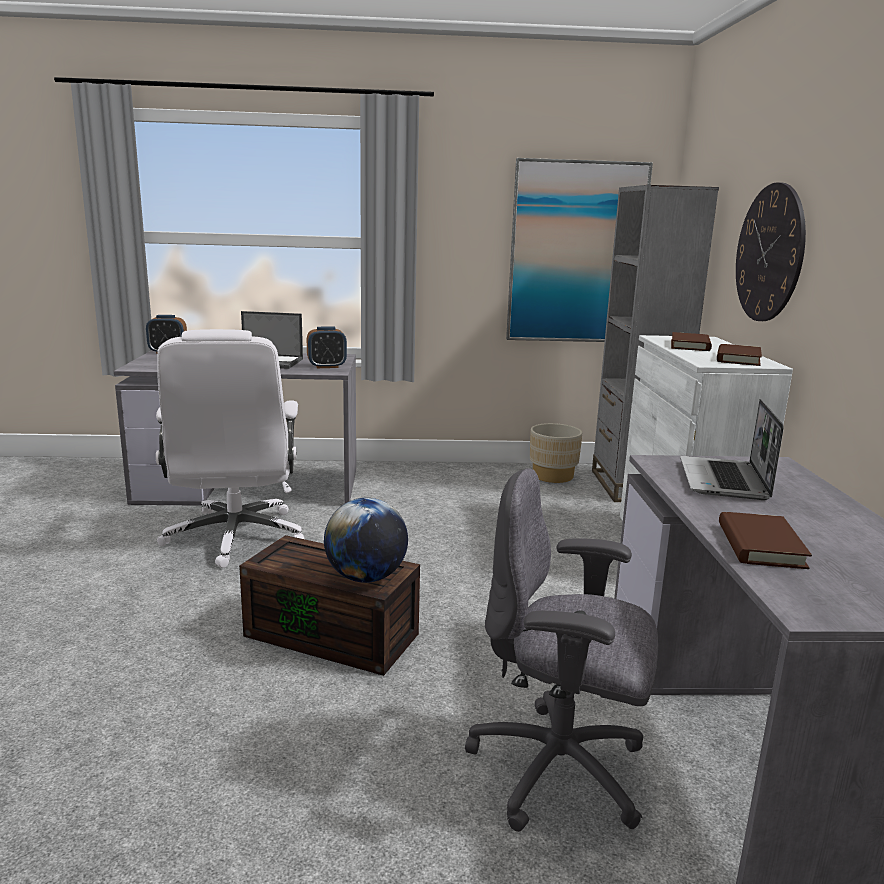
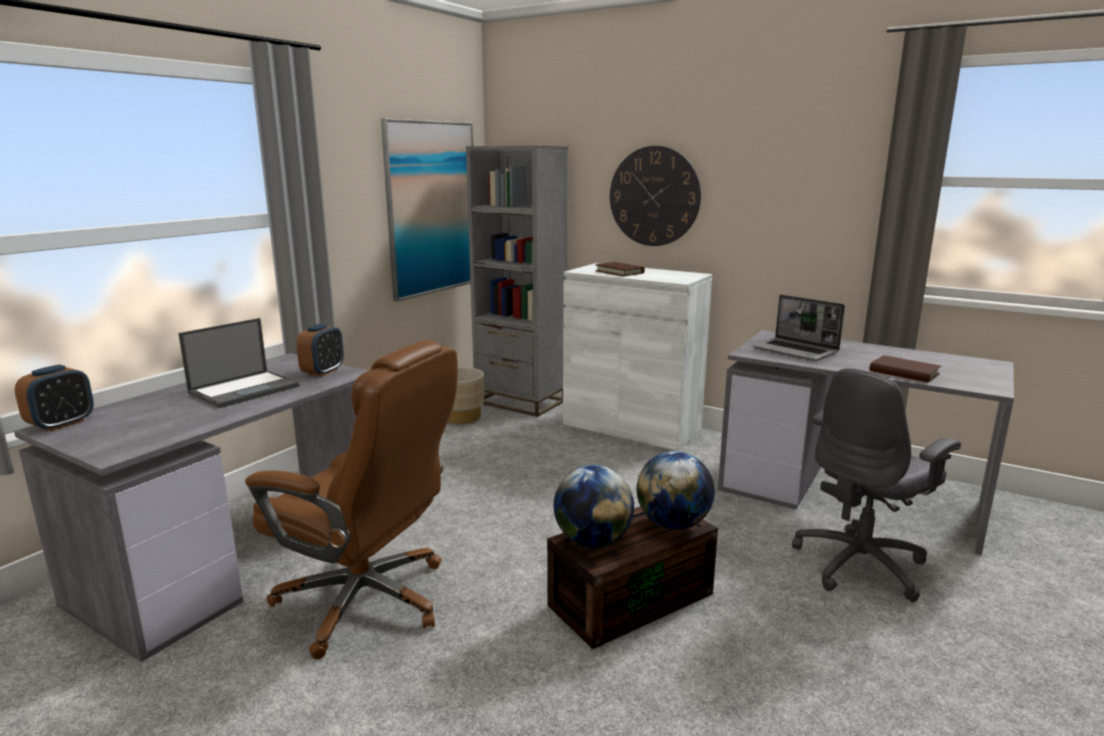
camera: 55 degrees left, 0 degrees up
(235, 537) = (367, 600): white office chair -> brown office chair
(297, 552) = (592, 541): none -> globe
(738, 359) = (674, 274): brown book -> none

